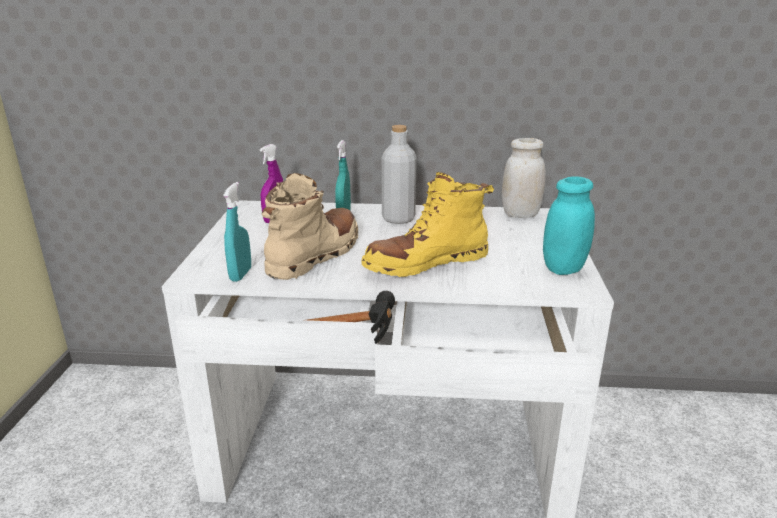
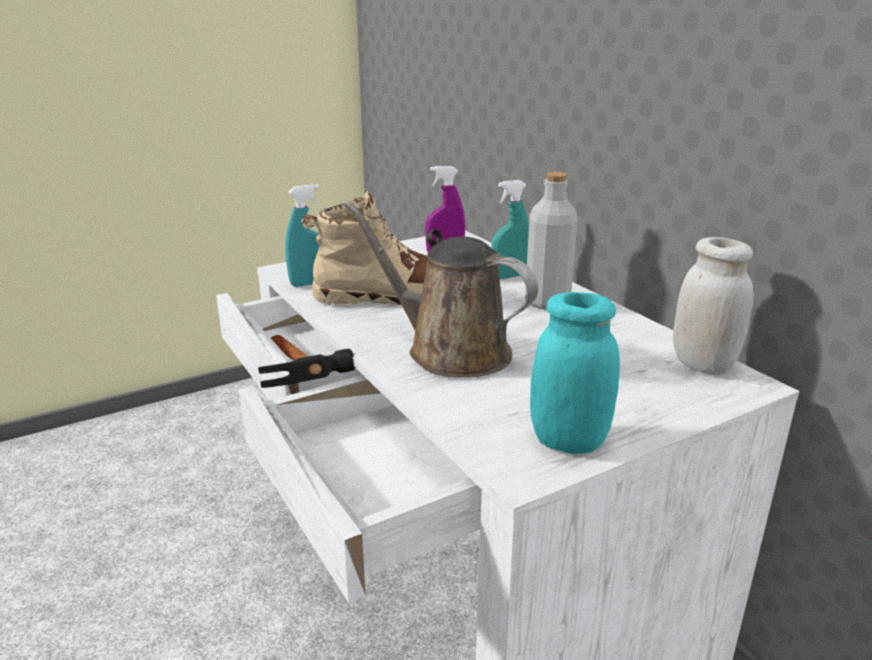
camera: 55 degrees right, 0 degrees up
(426, 263) = (450, 350): yellow boot -> brown watering can

